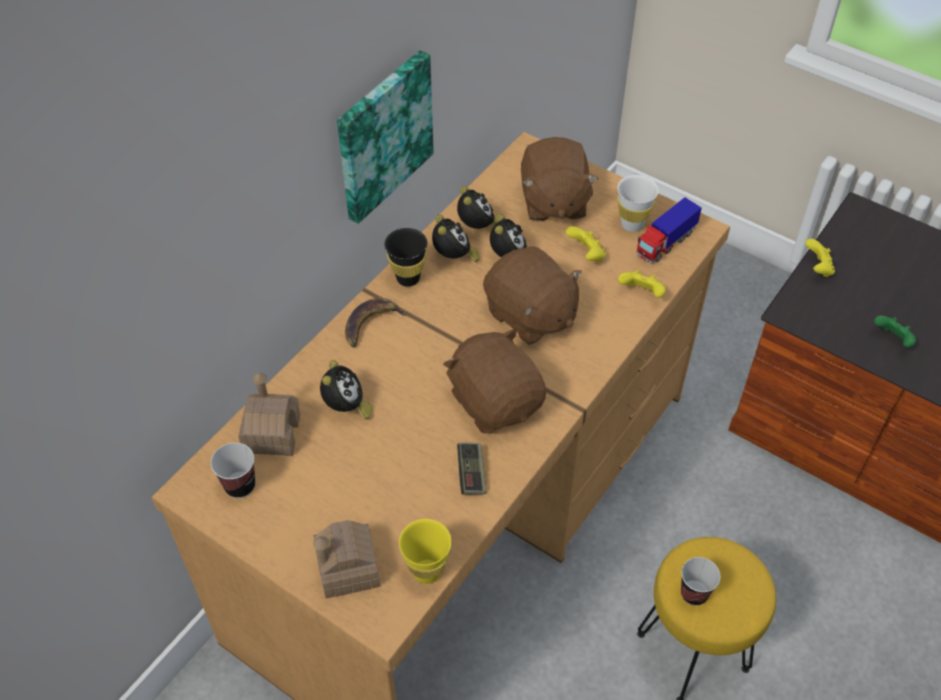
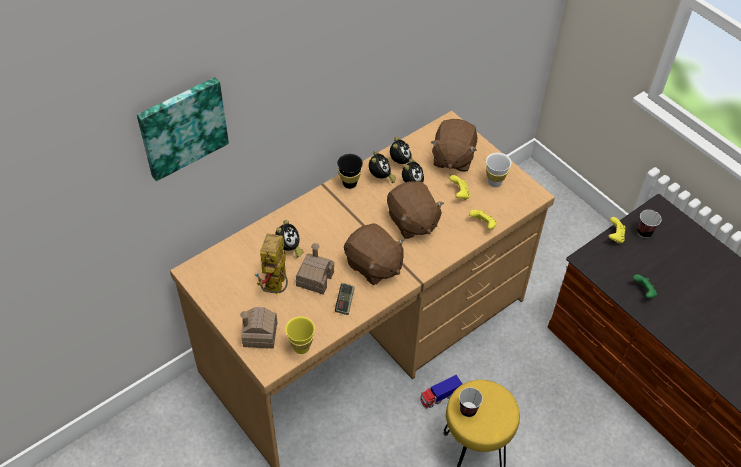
camera: 15 degrees right, 0 degrees up
(240, 485) = (217, 276): cup -> cup (644, 232)
(271, 433) = (243, 252): toy house -> toy house (315, 279)
(348, 481) = (276, 289): none -> toy robot
(371, 324) = (319, 205): banana -> none
(382, 135) = (347, 98): picture -> picture (182, 127)
(495, 401) = (373, 265): brown plush toy -> brown plush toy turned 150 degrees clockwise
(665, 243) = (510, 198): toy truck -> toy truck (439, 397)

